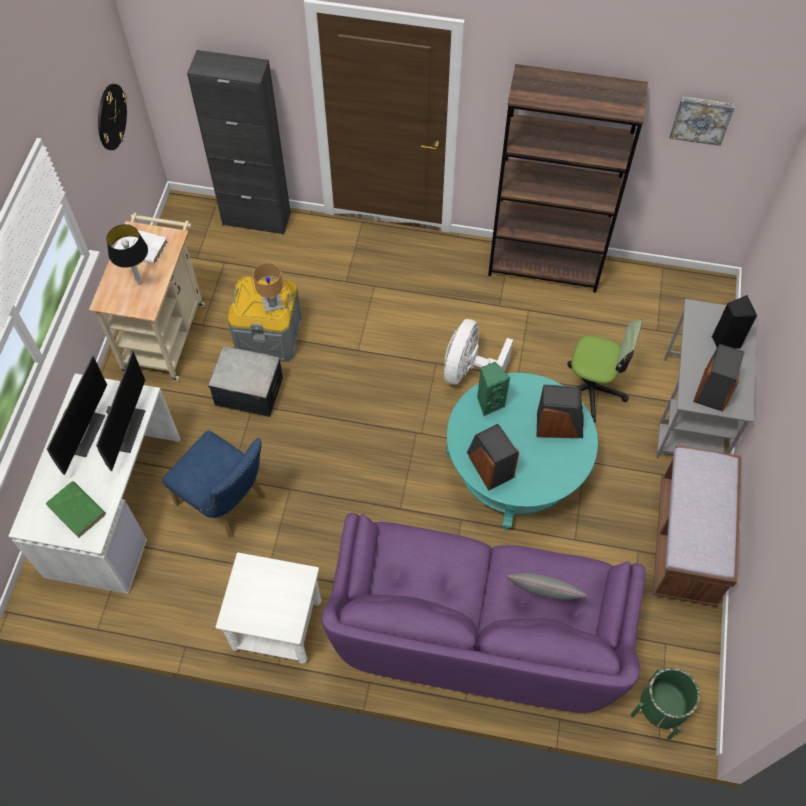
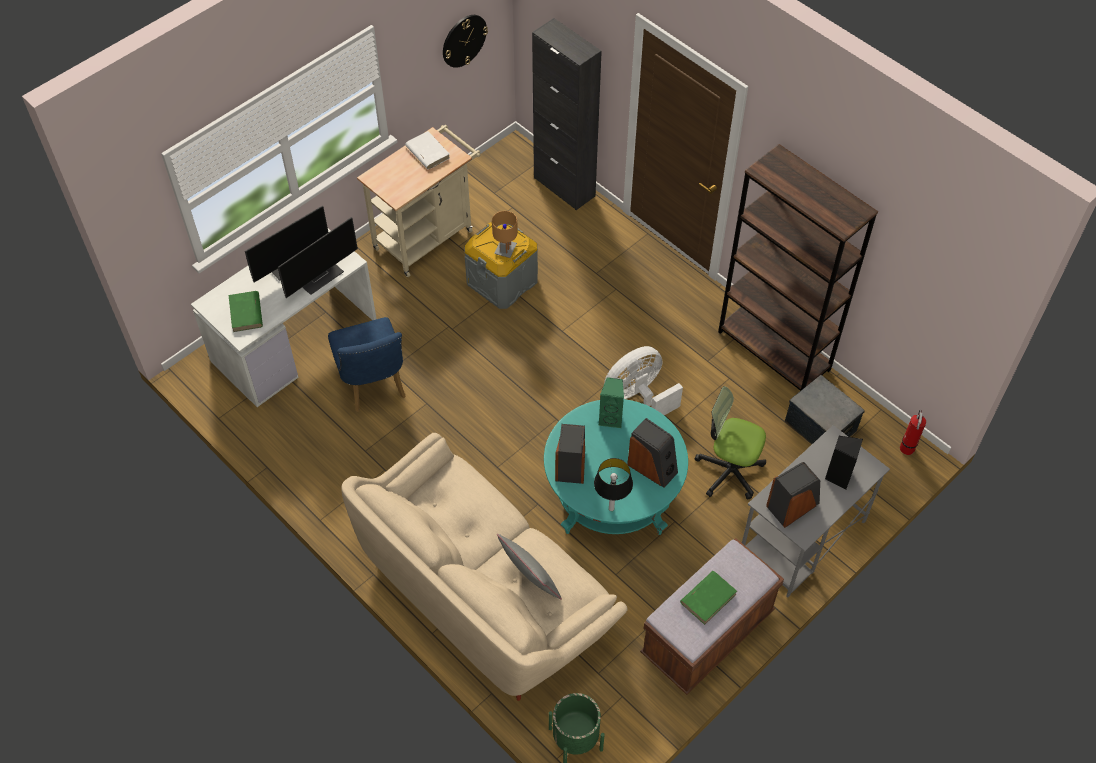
camera: 35 degrees right, 5 degrees down
(139, 282) = (406, 177): table lamp -> table lamp (611, 508)
(249, 391) = (454, 315): storage box -> storage box (820, 426)
(276, 626) = (339, 493): white side table -> none
(478, 627) = (485, 589): purple sofa -> beige sofa
(591, 390) = (729, 471): office chair -> office chair turned 150 degrees clockwise
(701, 119) = (920, 270): picture -> none
(702, 512) = (708, 598): none -> green book
(707, 289) = (906, 450): none -> fire extinguisher

